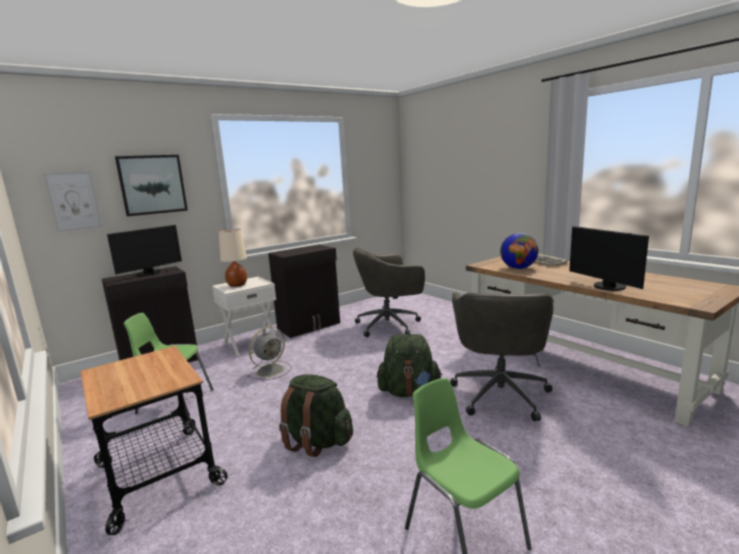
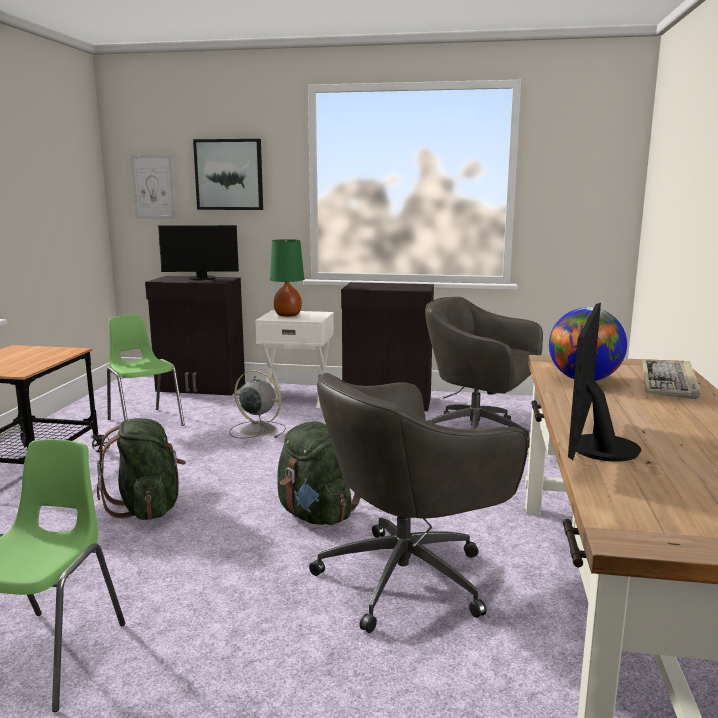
camera: 45 degrees right, 0 degrees up
(237, 285) = (287, 315): beige table lamp -> green table lamp
(271, 370) = (257, 430): grey fan -> grey fan turned 150 degrees counterclockwise

